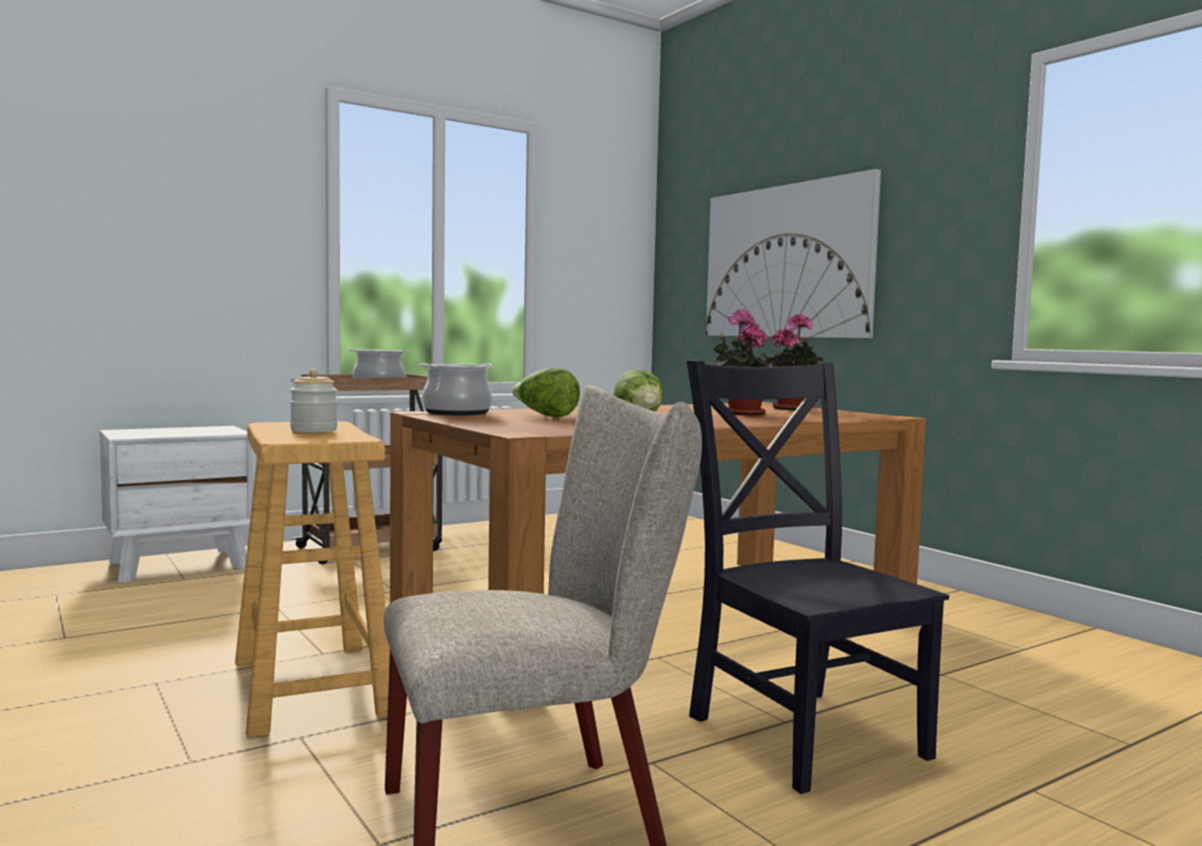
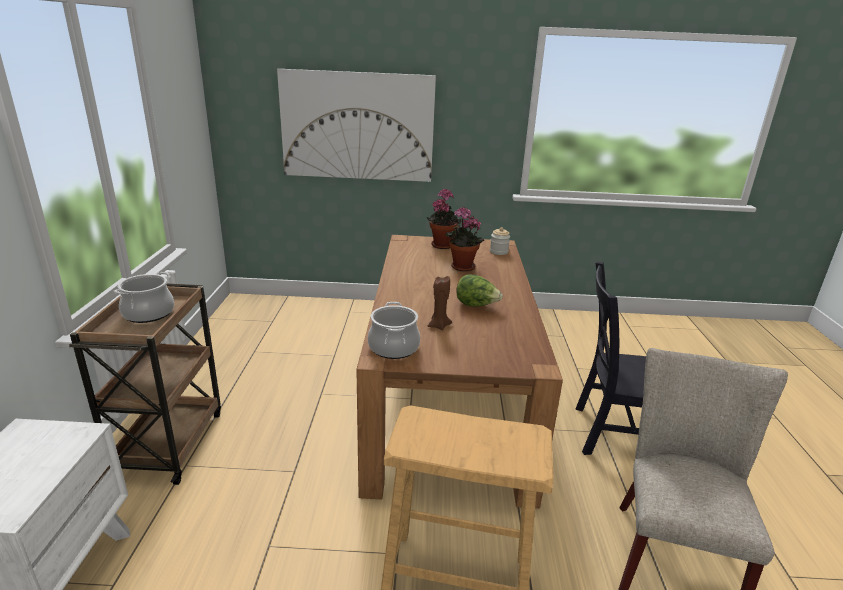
camera: 55 degrees left, 20 degrees up
(314, 430) = (464, 436): jar -> jar (499, 252)
(546, 416) = (438, 326): lettuce -> brown candle

